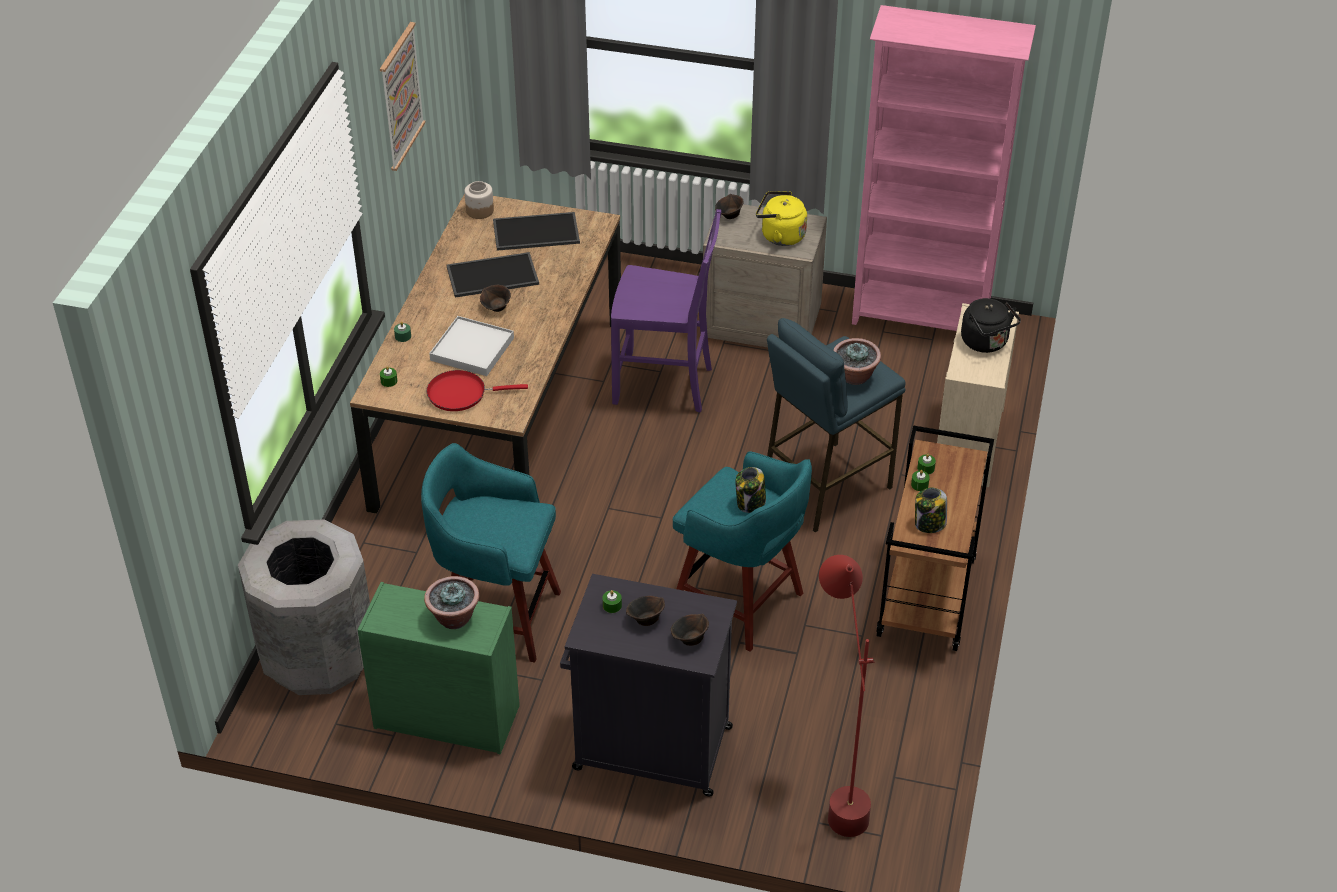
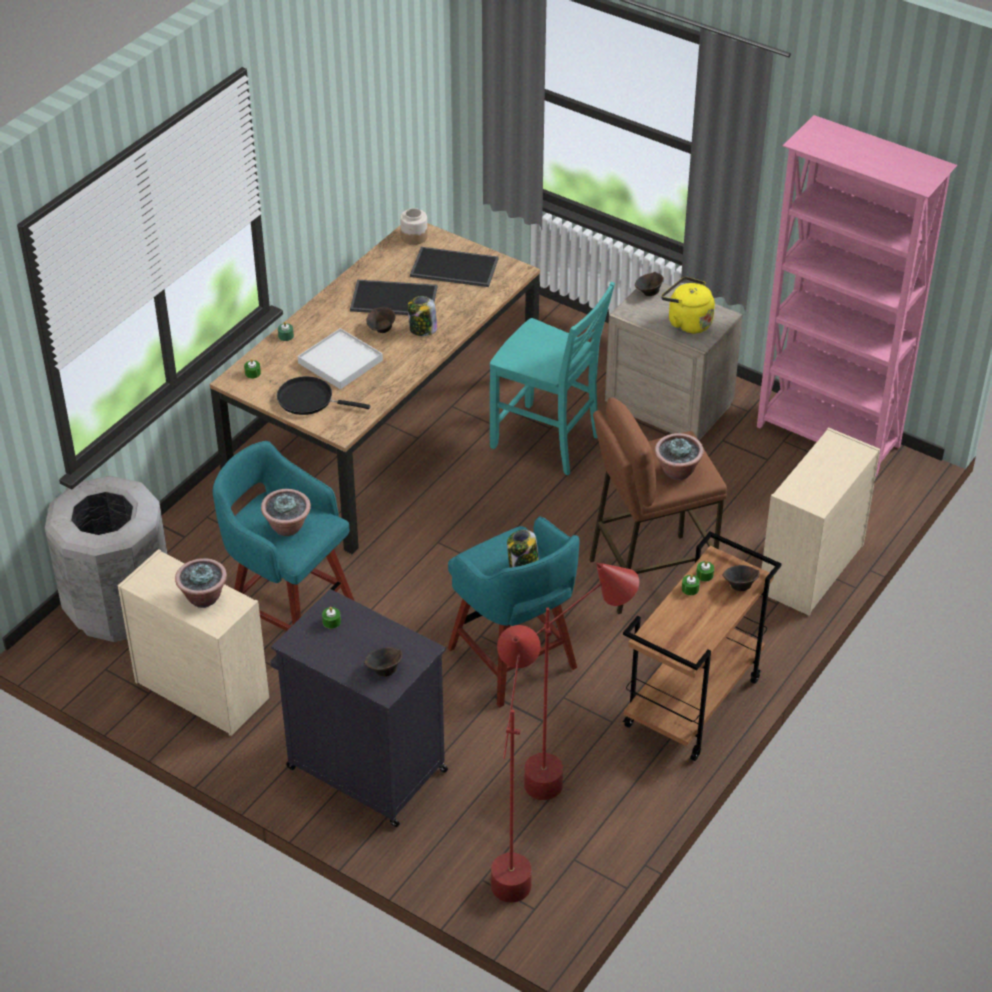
camera: 20 degrees right, 0 degrees up
(400, 96) = (339, 112): picture -> none
(445, 716) = (200, 689): green dresser -> beige dresser
(461, 394) = (309, 400): red frying pan -> black frying pan
(500, 526) = (288, 527): none -> potted plant
(645, 619) = (354, 642): brown bowl -> brown bowl (739, 586)
(665, 385) = (547, 442): purple chair -> turquoise chair
(825, 487) = (649, 574): blue stool -> brown stool
(853, 697) = (574, 776): none -> red floor lamp
(929, 524) = (679, 628): jar -> jar (422, 329)
(986, 343) = (830, 471): black kettle -> none

